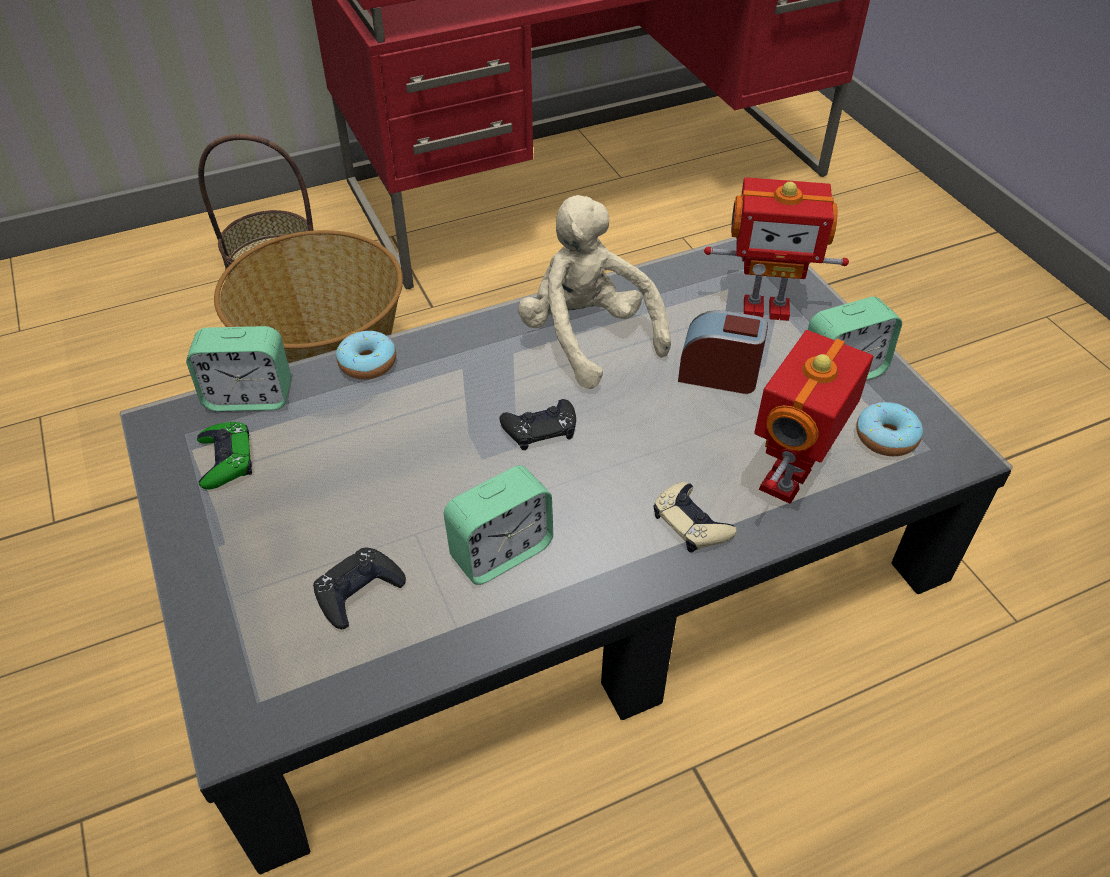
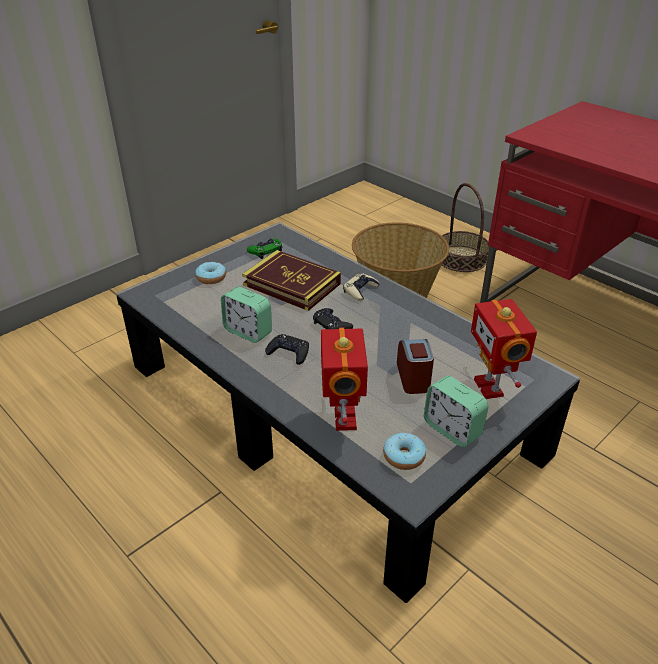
camera: 70 degrees right, 10 degrees down
(249, 397) = (304, 245): alarm clock -> none
(358, 592) = (211, 301): black game controller -> black game controller (289, 353)
(368, 363) = (344, 267): donut -> donut (211, 278)
(379, 449) = (292, 284): none -> book
(587, 337) = (410, 325): beige plush toy -> none
(691, 523) = (293, 387): beige game controller -> beige game controller (360, 290)
(789, 481) = (342, 419): toy robot -> toy robot turned 75 degrees clockwise

